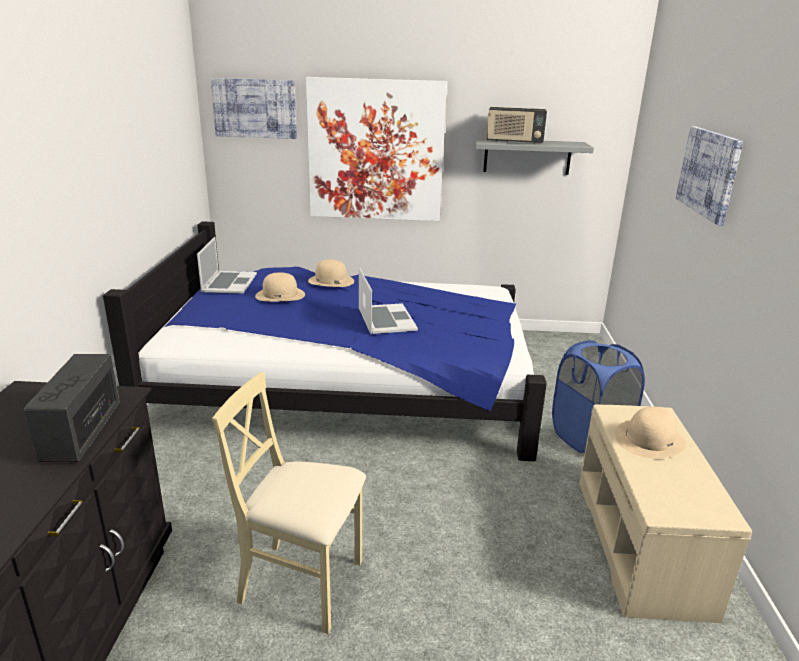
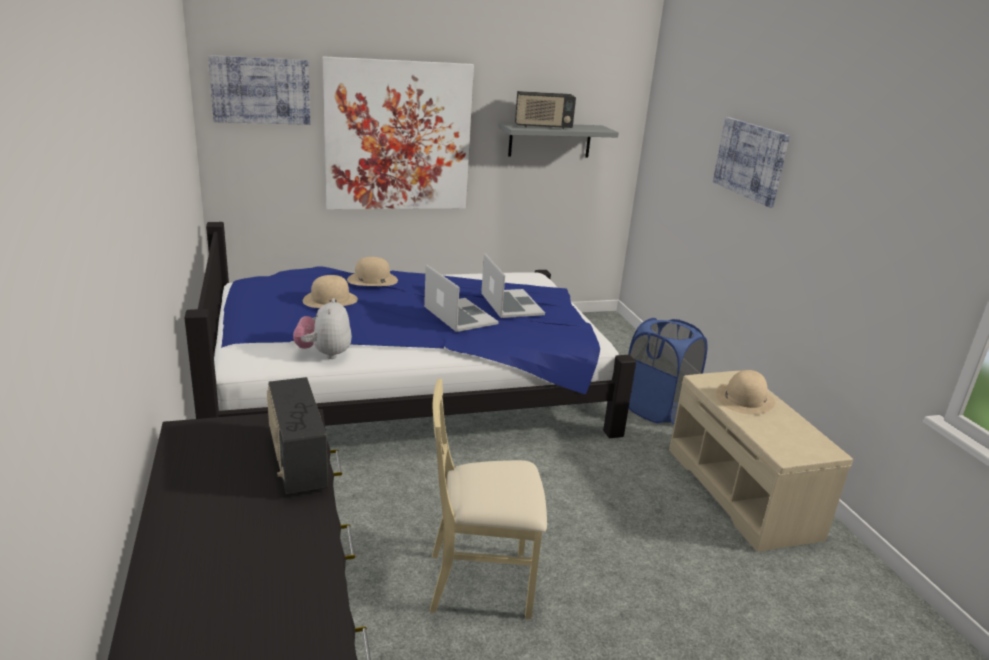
camera: 20 degrees left, 0 degrees up
(229, 282) = (259, 290): laptop -> laptop (511, 304)
(241, 341) = (324, 354): none -> plush toy

